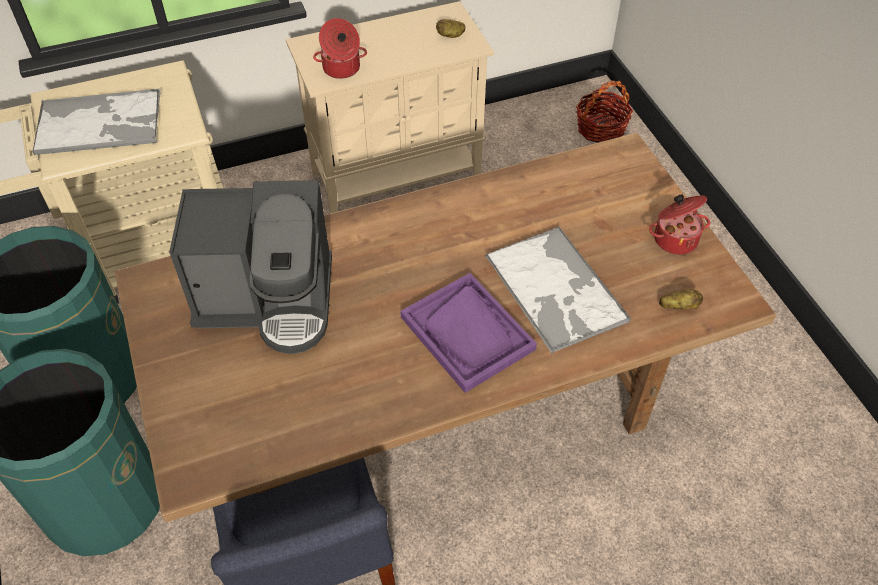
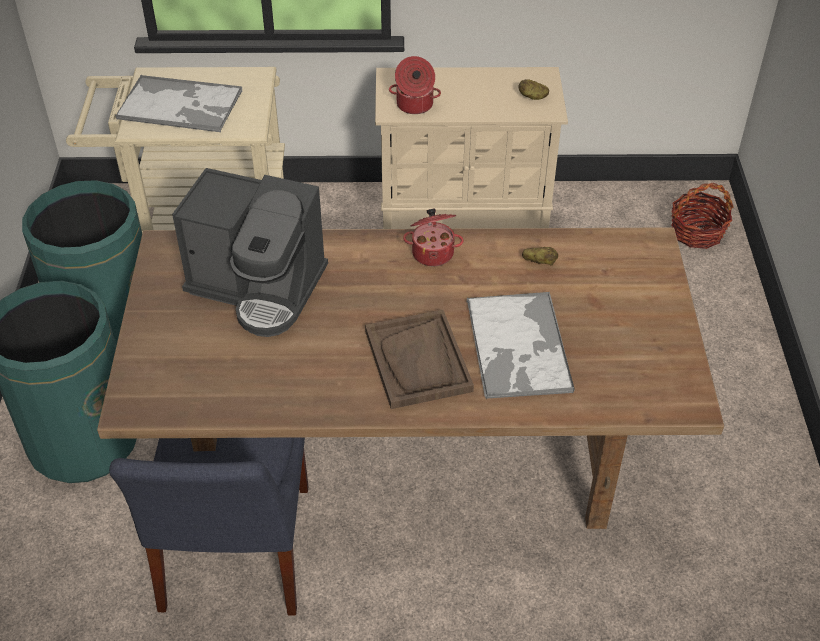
camera: 20 degrees right, 5 degrees down
(467, 333) = (418, 361): purple tray -> brown tray
(675, 238) = (659, 332): cooking pot -> cooking pot (433, 252)
(678, 306) = (629, 392): potato -> potato (539, 262)

